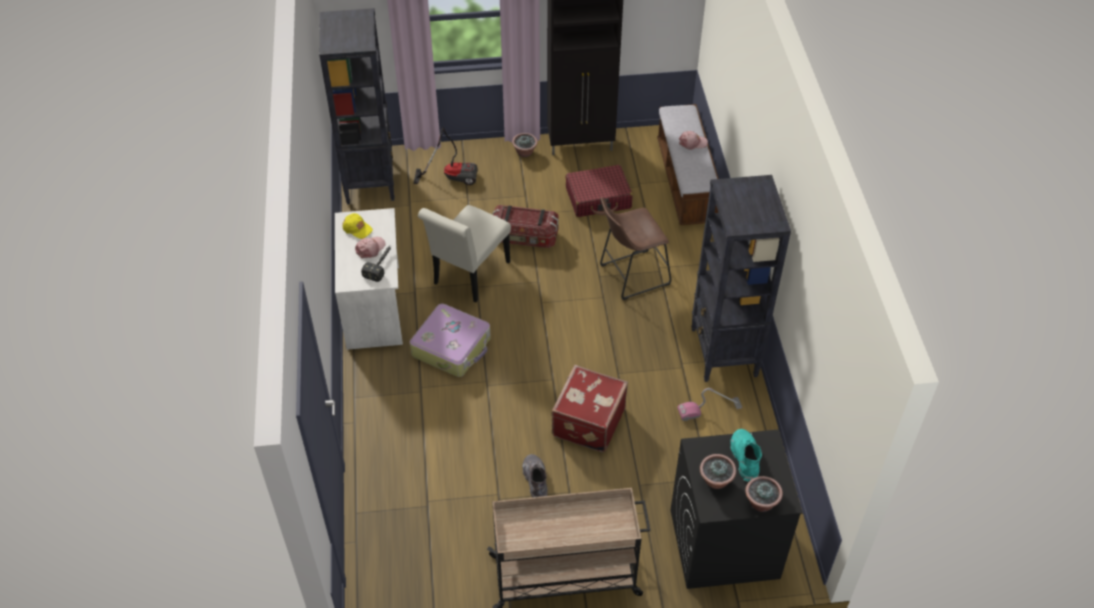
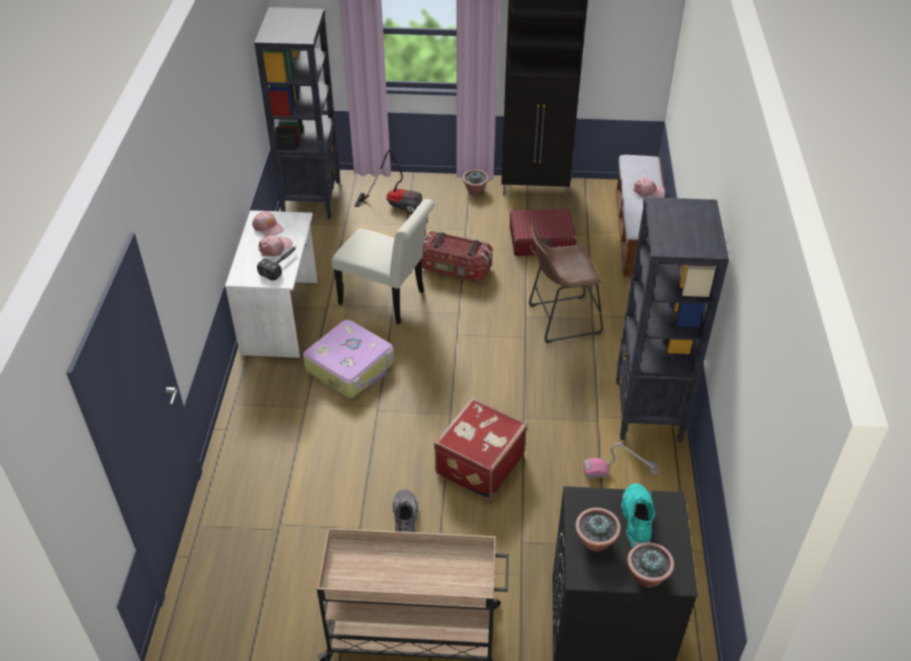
camera: 10 degrees right, 5 degrees down
(357, 228) = (268, 227): yellow cap -> pink cap
(468, 276) = (387, 299): white chair -> white chair turned 105 degrees counterclockwise

